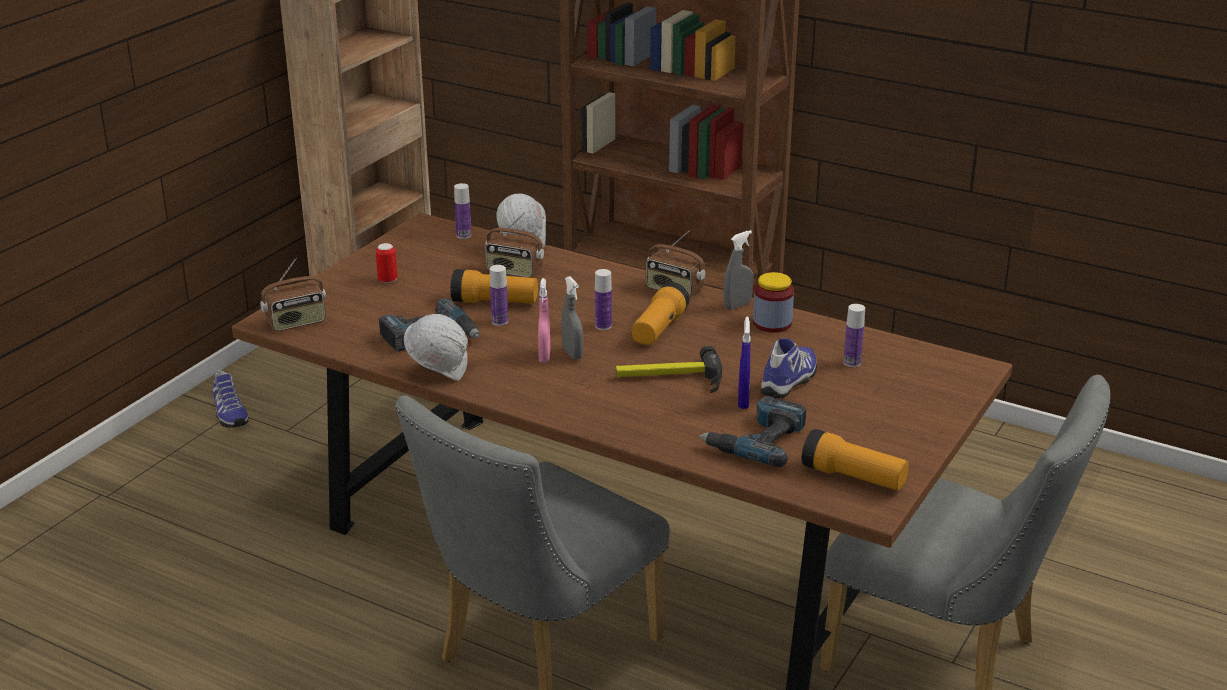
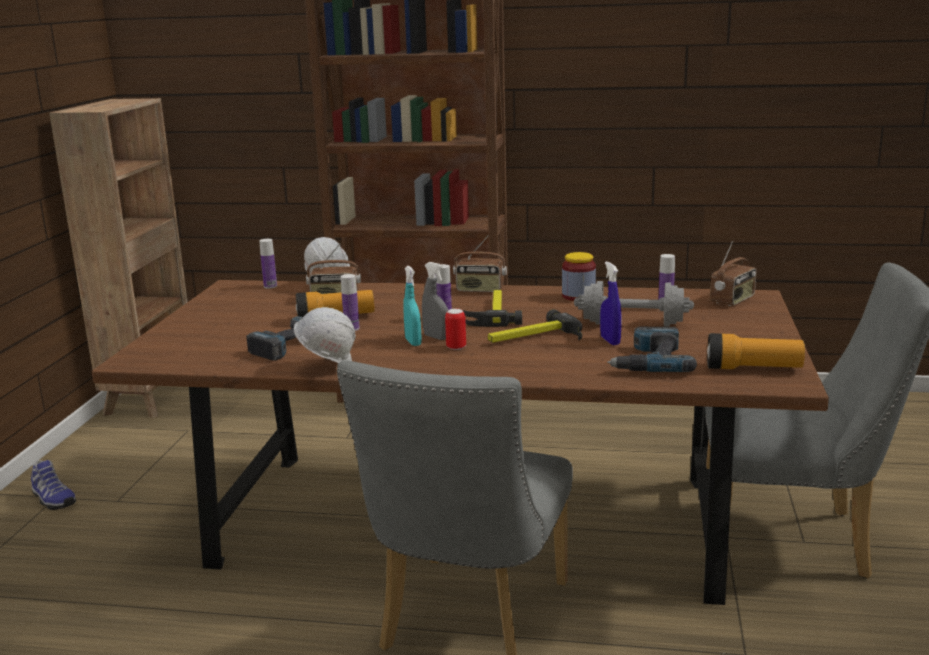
camera: 20 degrees left, 10 degrees down
(296, 323) = (158, 358): radio -> radio (733, 300)
(387, 280) = (224, 320): can -> can (456, 347)
(544, 356) = (413, 342): pink spray bottle -> turquoise spray bottle
(659, 329) = (493, 312): flashlight -> hammer
(737, 305) = (540, 291): grey spray bottle -> none
(790, 381) = (632, 324): shoe -> grey dumbbell

